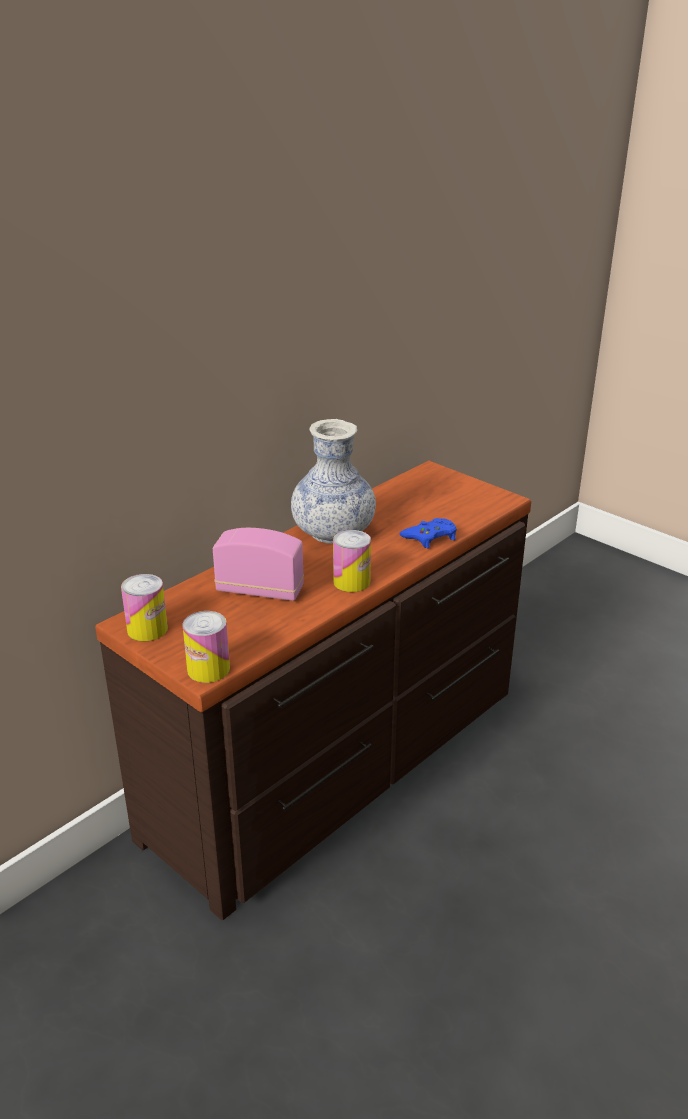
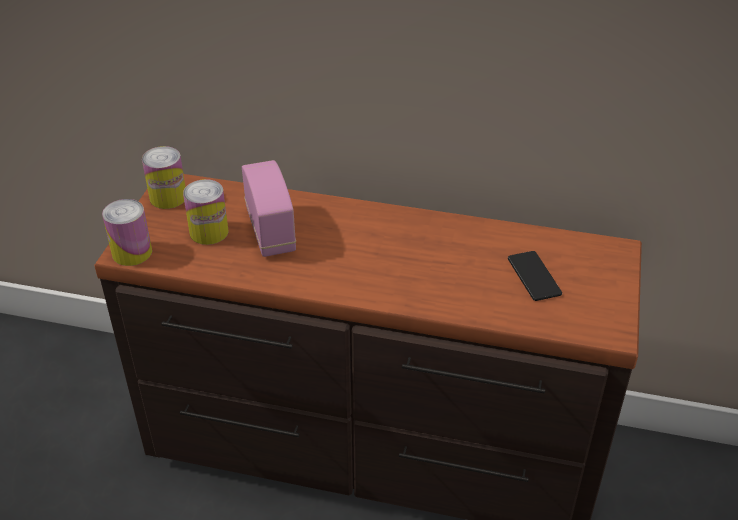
camera: 60 degrees right, 10 degrees up
(333, 532) = (410, 233): vase -> none
(351, 582) = (329, 280): can -> can (209, 232)
(428, 504) = (534, 276): none -> phone
(430, 537) = (463, 302): blue game controller -> none

